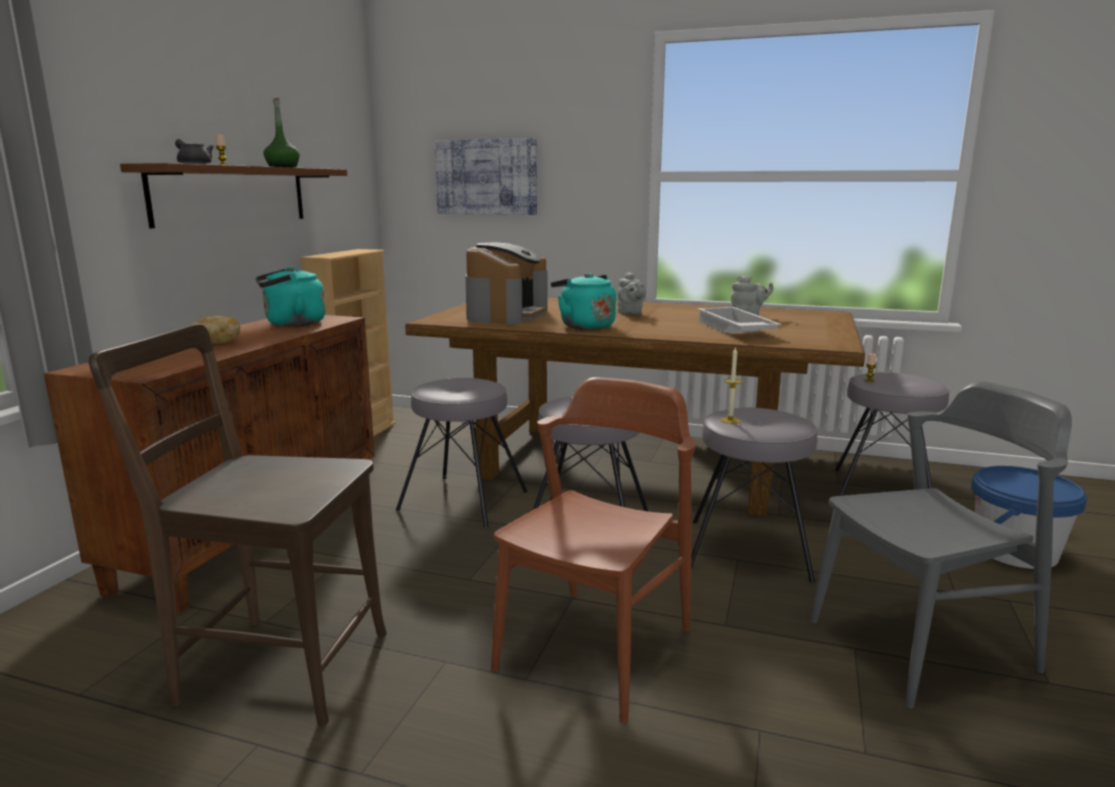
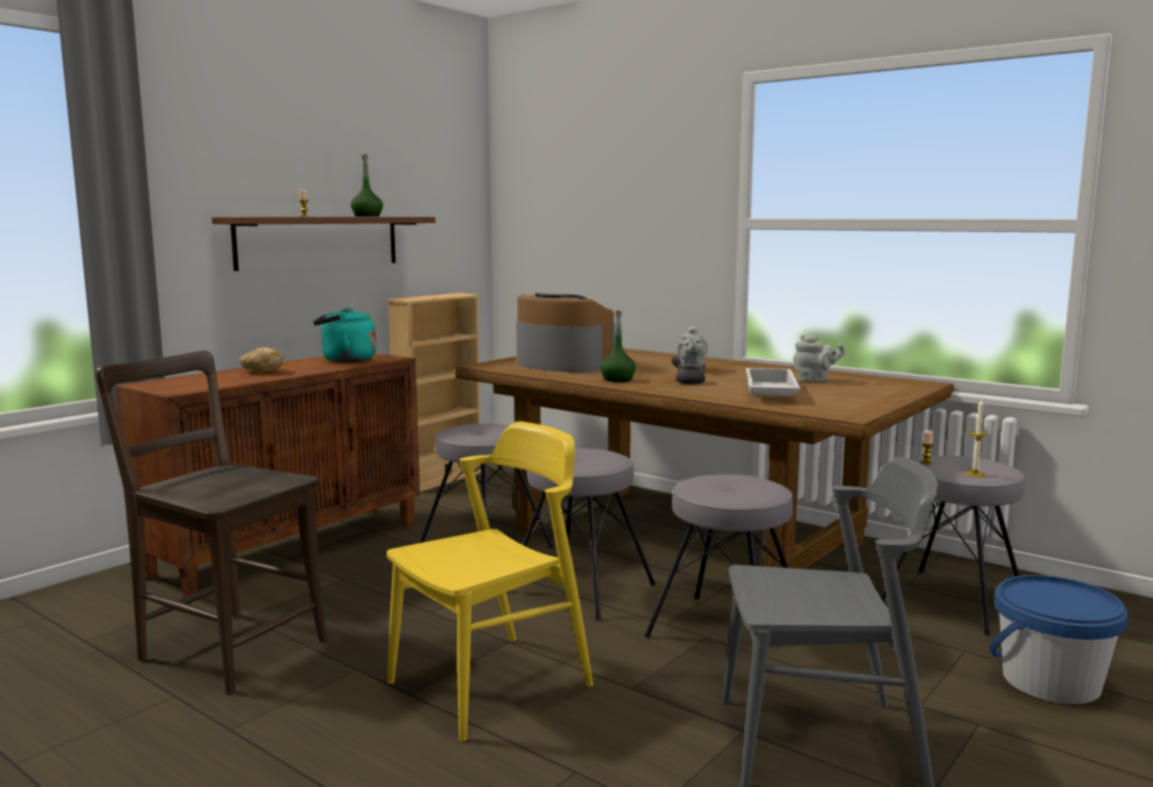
camera: 20 degrees right, 5 degrees down
(193, 164) = (275, 216): grey teapot -> grey teapot (688, 382)
(486, 177) = (585, 223): picture -> none
(506, 315) = (562, 364): coffee machine -> coffee machine turned 90 degrees counterclockwise
(584, 326) = (617, 379): turquoise kettle -> green bottle
(596, 648) = (491, 683): brown chair -> yellow chair
(730, 420) = (699, 484): candle -> candle (975, 474)

